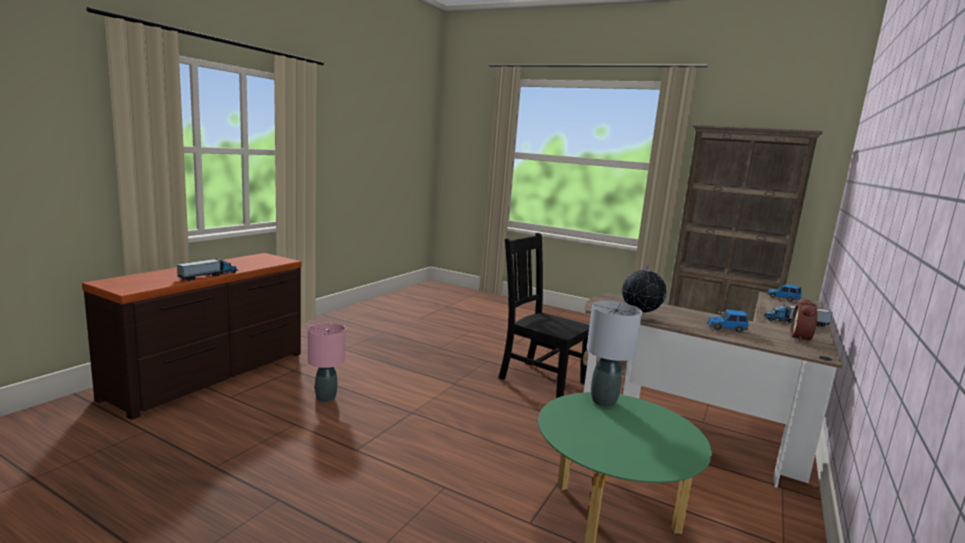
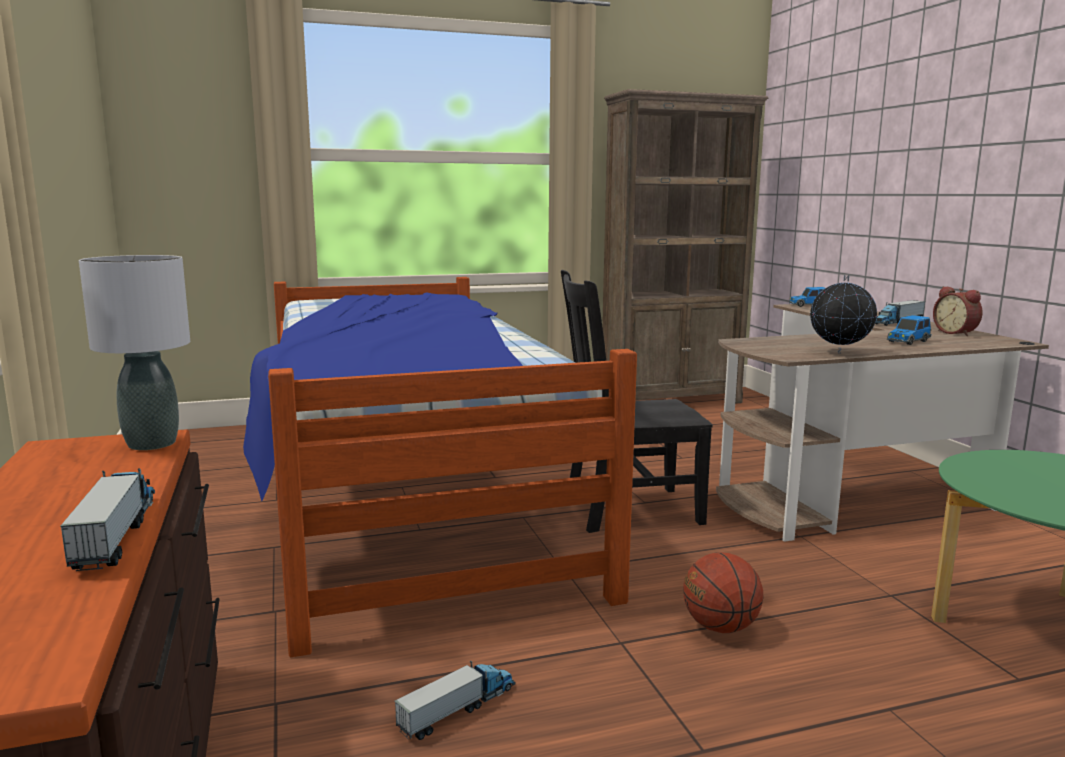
camera: 45 degrees left, 0 degrees up
(325, 398) = (458, 709): pink table lamp -> toy truck
(458, 430) = (720, 627): none -> basketball
(465, 335) = (407, 495): none -> bed
(604, 401) = (977, 467): grey table lamp -> grey table lamp (152, 443)

